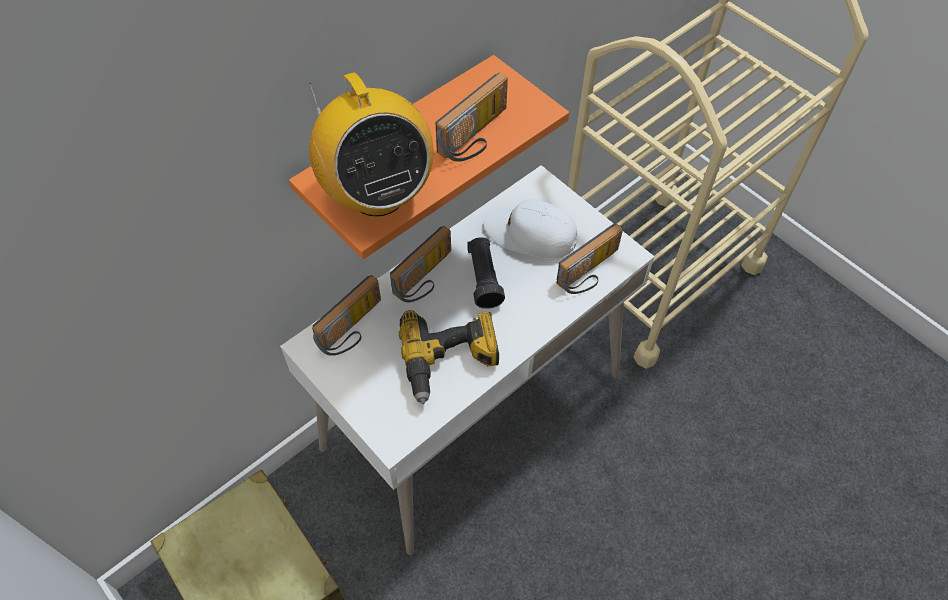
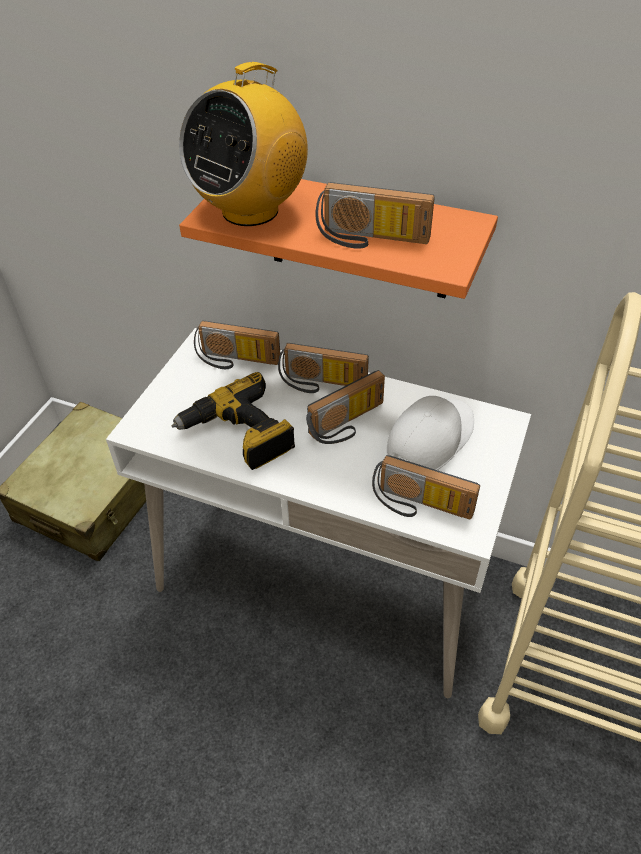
camera: 65 degrees right, 10 degrees down
(484, 279) = (349, 424): black flashlight -> radio
(530, 235) = (430, 438): white cap -> white cap turned 45 degrees clockwise

